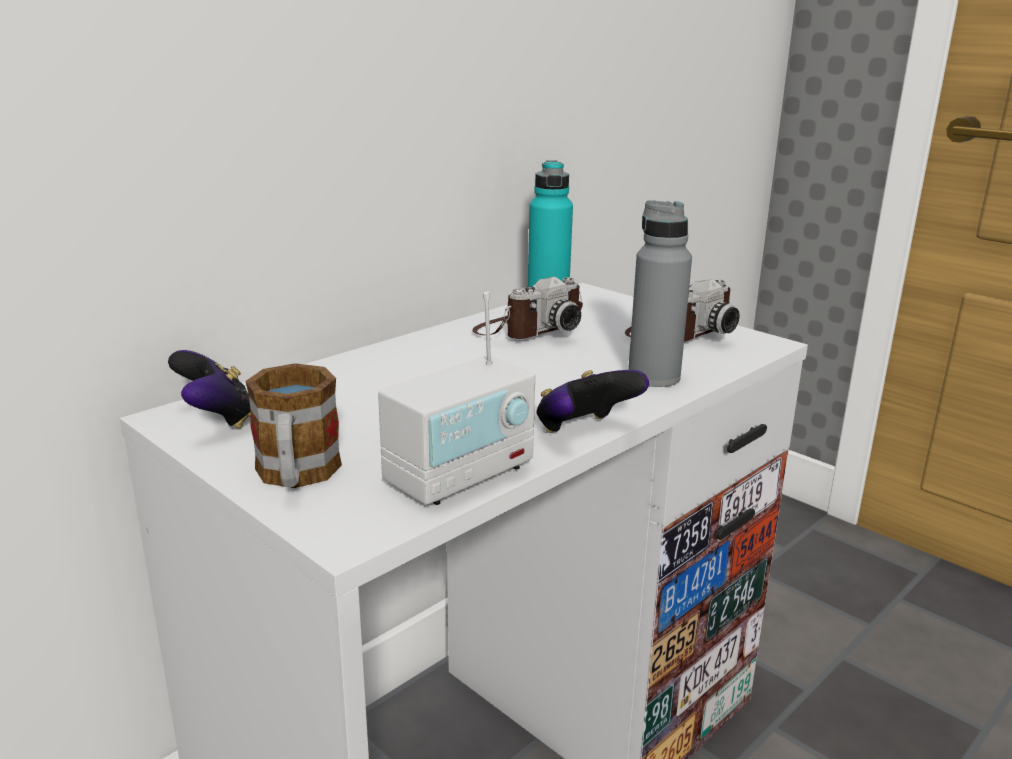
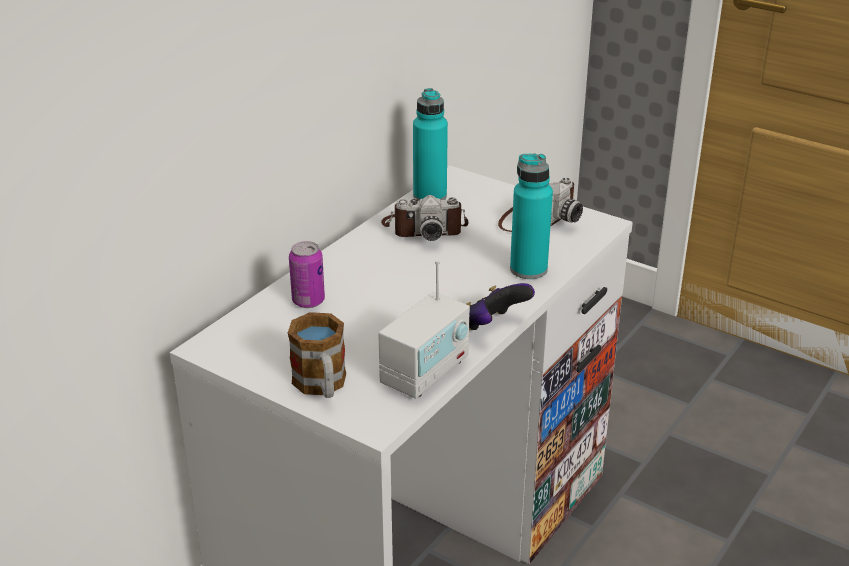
camera: 10 degrees left, 10 degrees up
(217, 419) = (240, 345): game controller -> none
(340, 383) = (308, 301): none -> can
(529, 329) = (424, 228): camera -> camera turned 45 degrees clockwise
(653, 377) = (528, 269): grey bottle -> turquoise bottle

